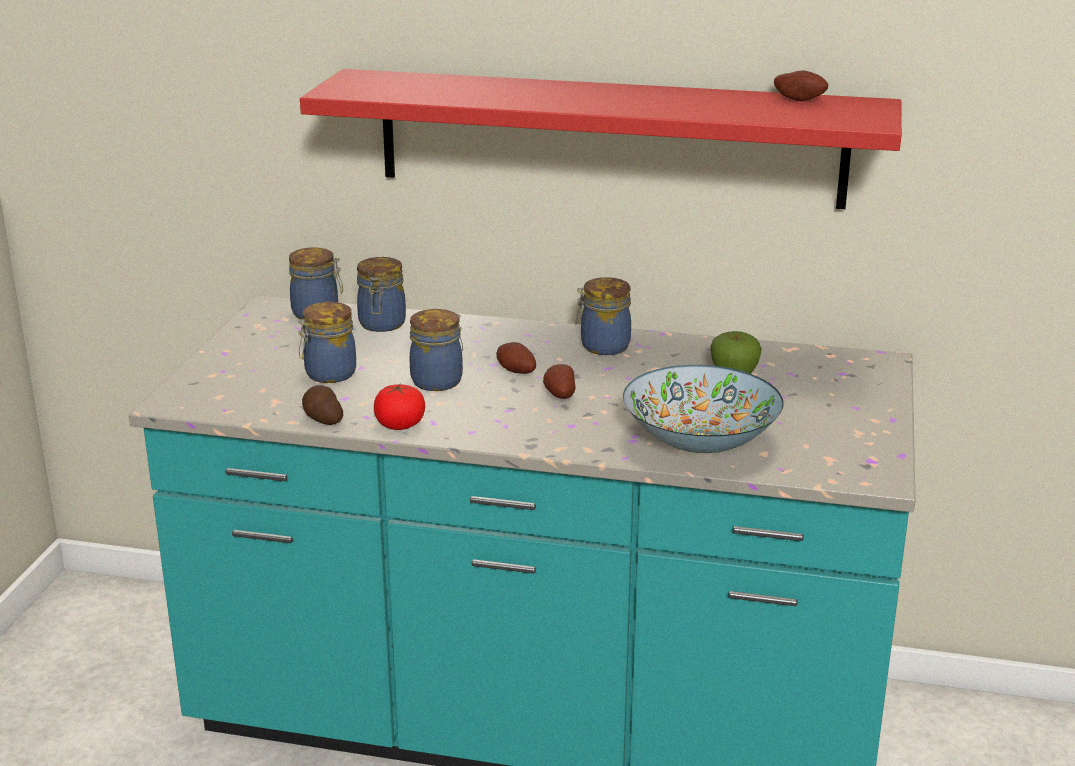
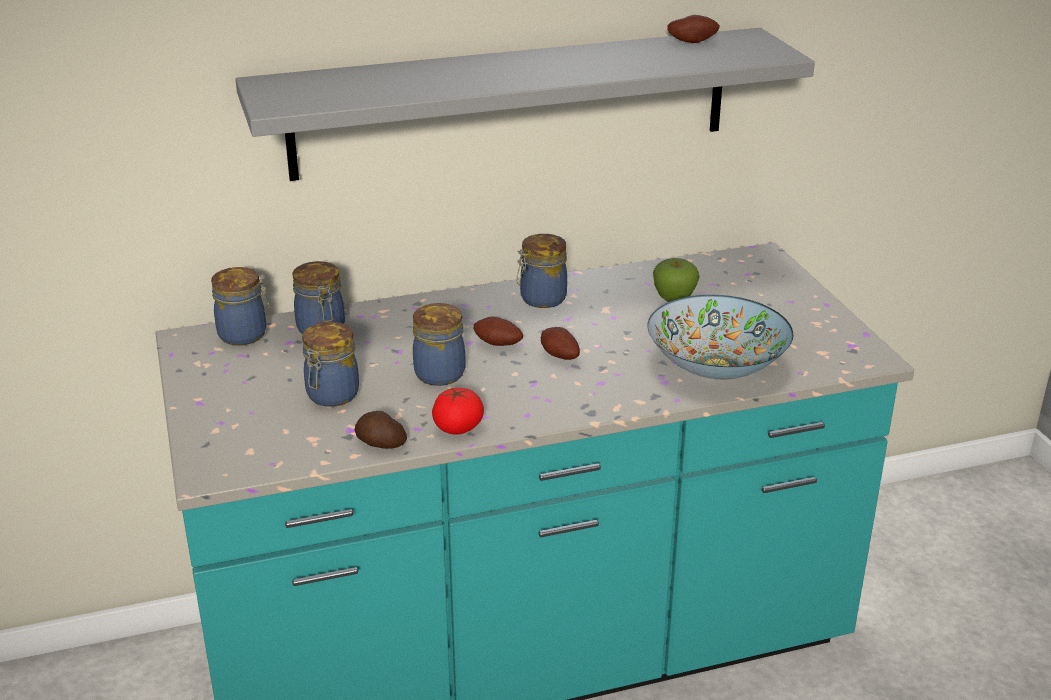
camera: 30 degrees left, 5 degrees up
(609, 138) = (512, 103): red shelf -> grey shelf

